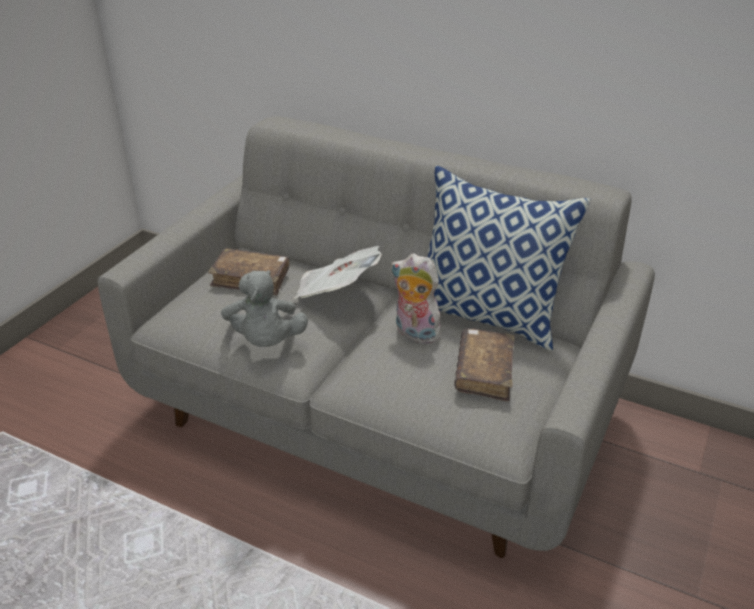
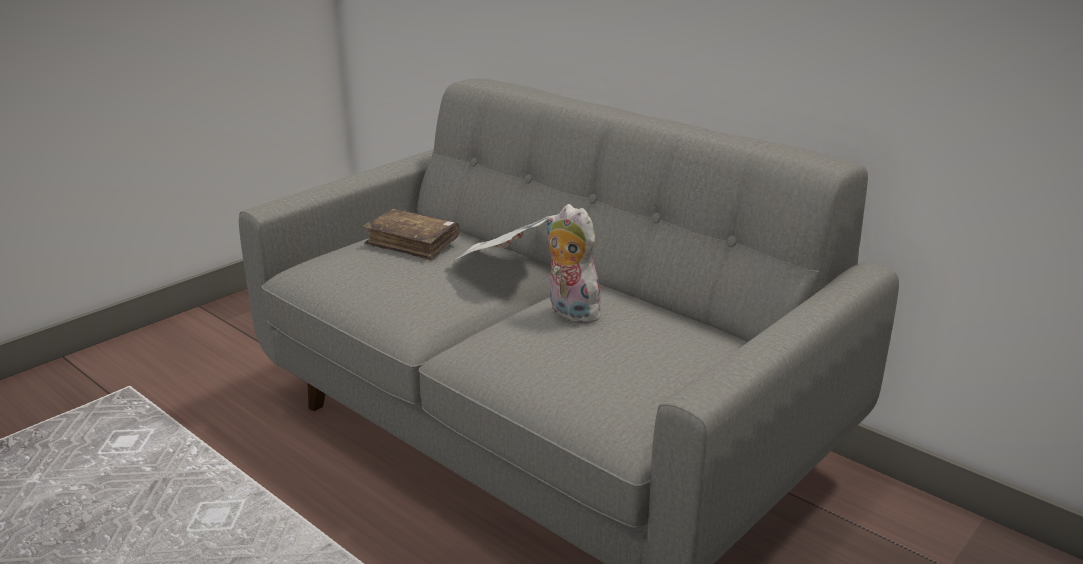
camera: 15 degrees right, 10 degrees down
(266, 341) = (394, 298): grey plush toy -> none
(484, 372) = (634, 359): brown book -> none
(487, 316) = (670, 309): pillow -> none

